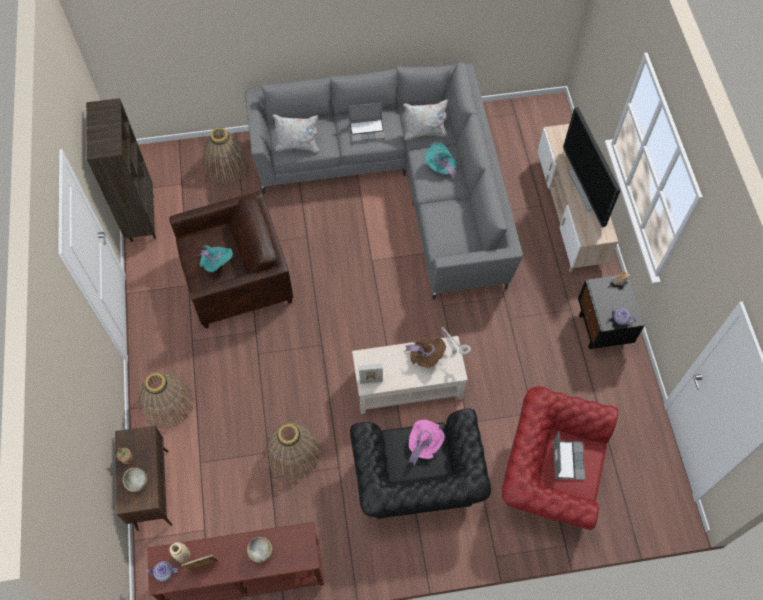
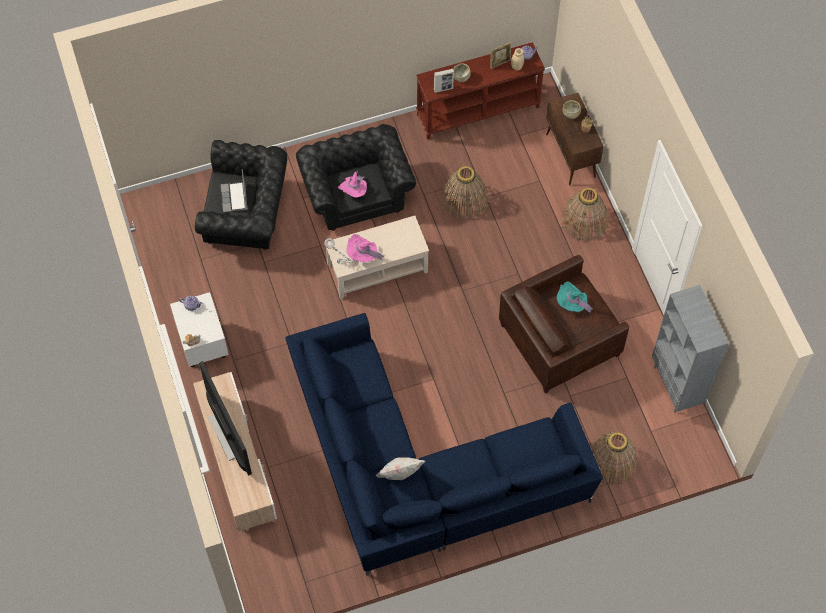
camera: 170 degrees right, 0 degrees up
(141, 218) = (676, 386): brown bookcase -> grey bookcase
(298, 146) = (530, 438): white pillow -> none
(367, 130) = (461, 467): laptop -> none
(371, 380) = (407, 228): picture frame -> picture frame (443, 89)
(400, 181) = (420, 472): grey sofa -> blue sofa
(426, 356) = (363, 255): brown hat -> pink hat
(441, 167) = (377, 436): turquoise hat -> none
(549, 473) = (247, 217): red armchair -> black armchair
(602, 329) = (203, 345): black nightstand -> white nightstand

